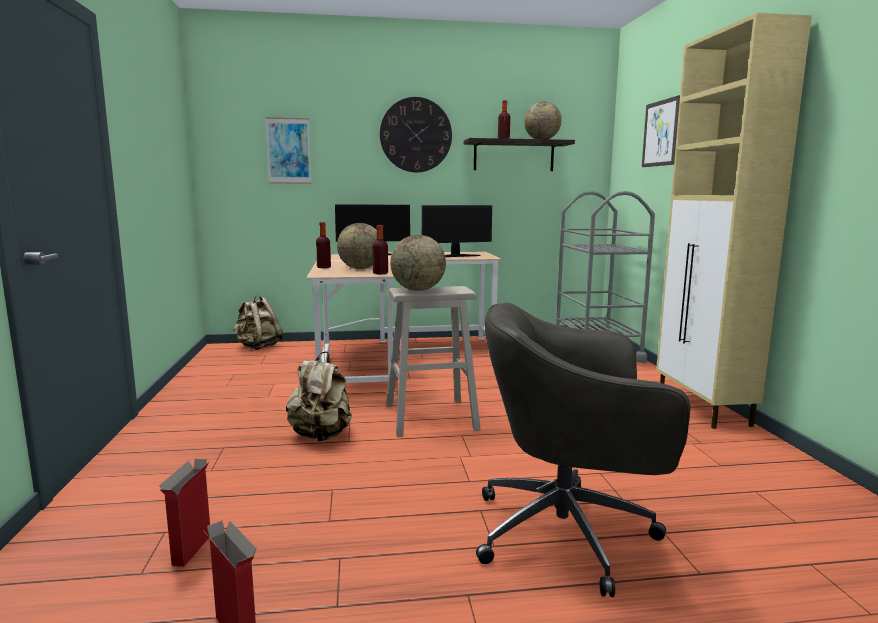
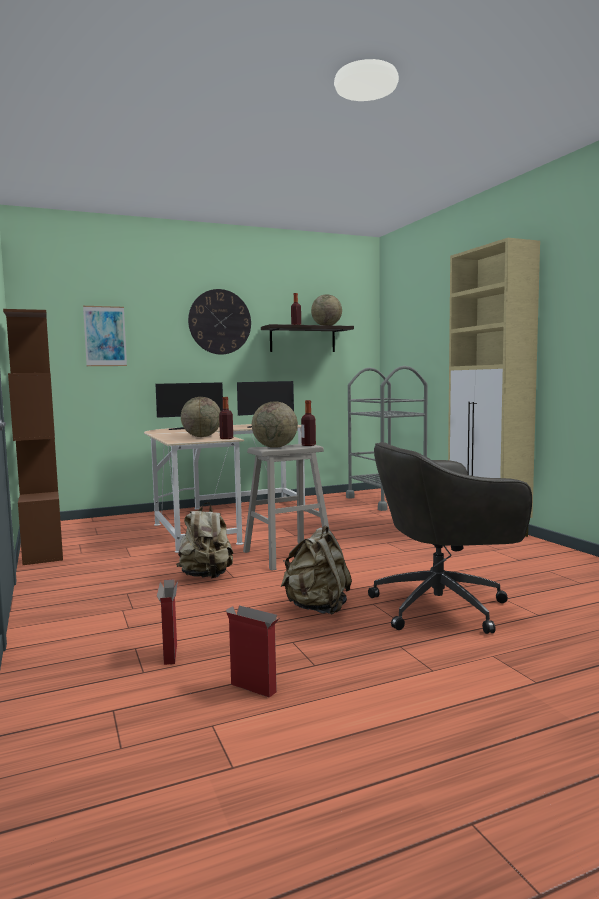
camera: 15 degrees left, 5 degrees down
(199, 372) = (42, 546): none -> brown bookcase
(258, 347) = (81, 523): beige backpack -> beige backpack (317, 608)
(323, 267) = (167, 437): bottle -> bottle (308, 445)
(660, 133) = (425, 320): picture -> none

